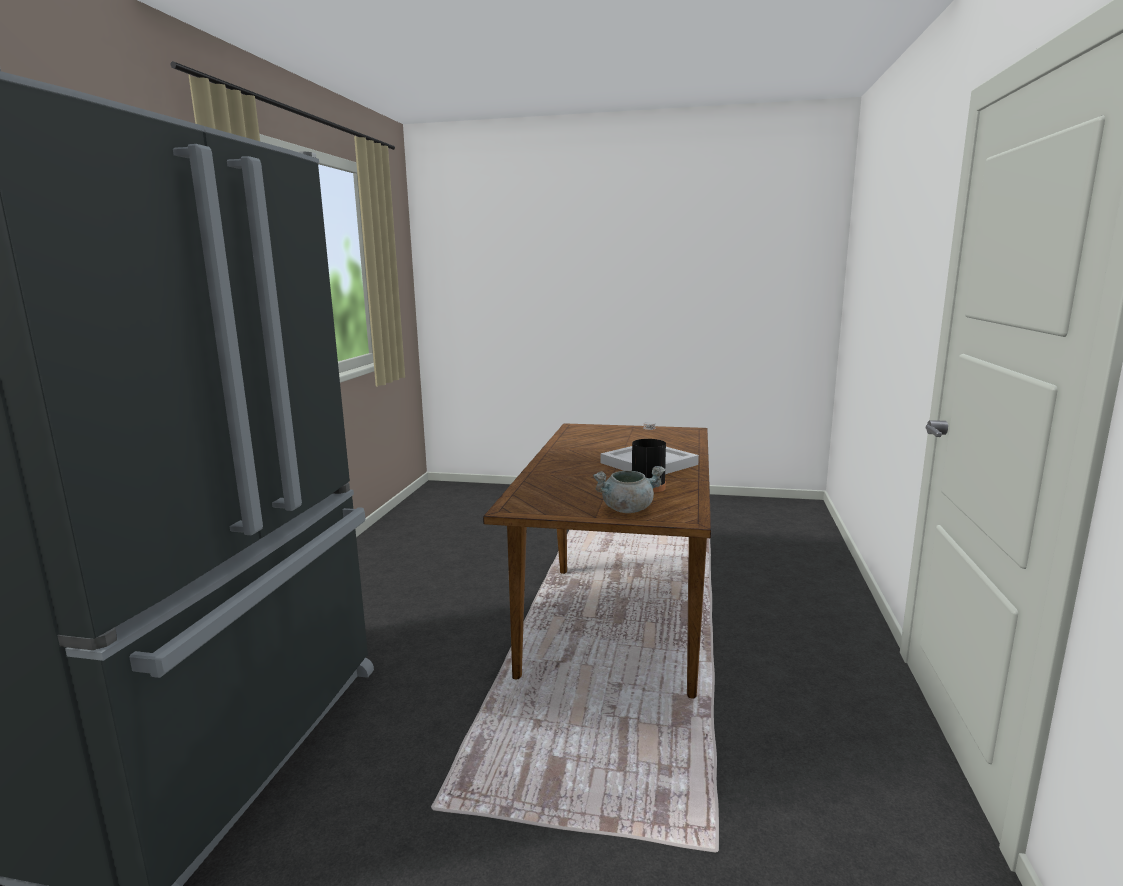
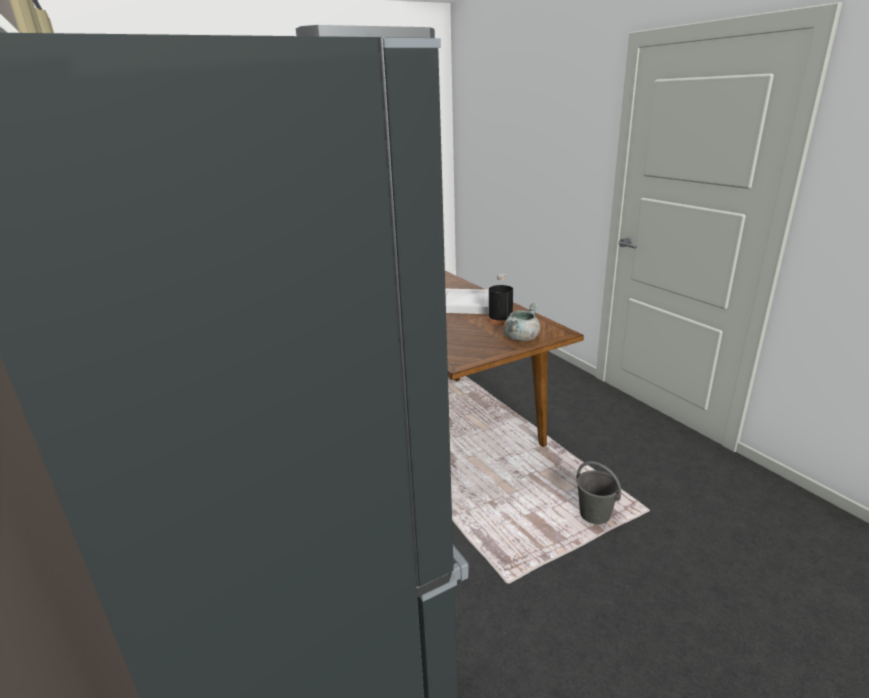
camera: 40 degrees left, 10 degrees up
(634, 807) = (594, 514): none -> grey bucket

